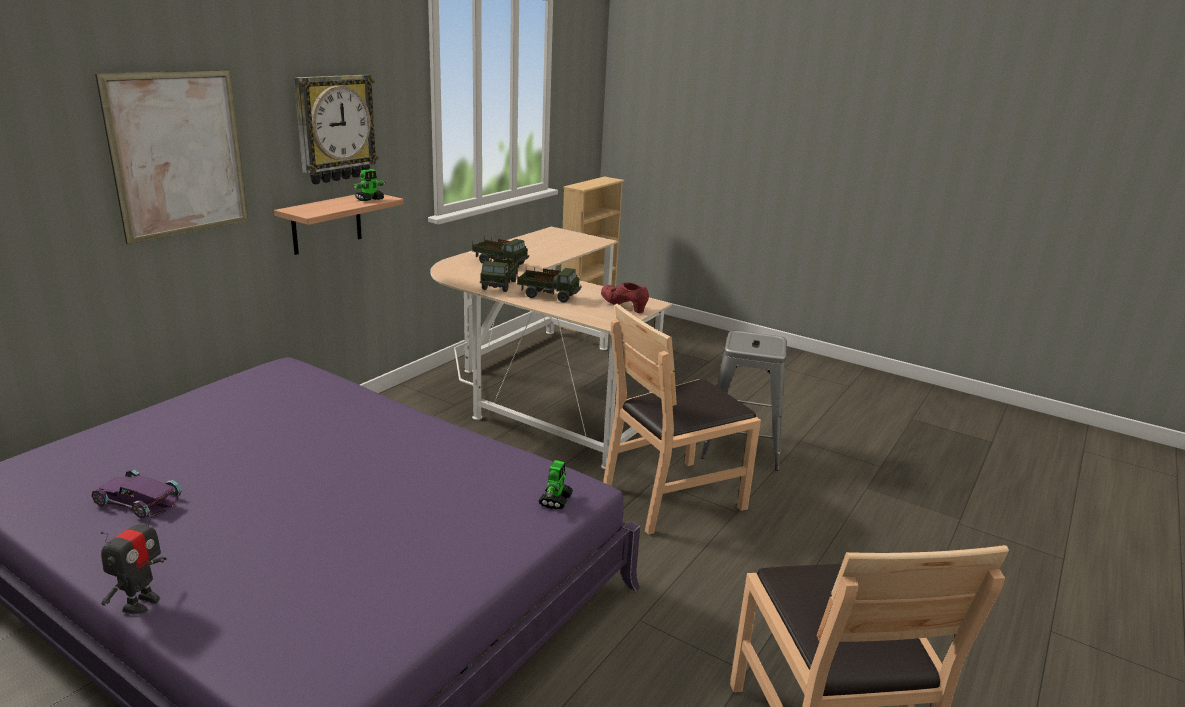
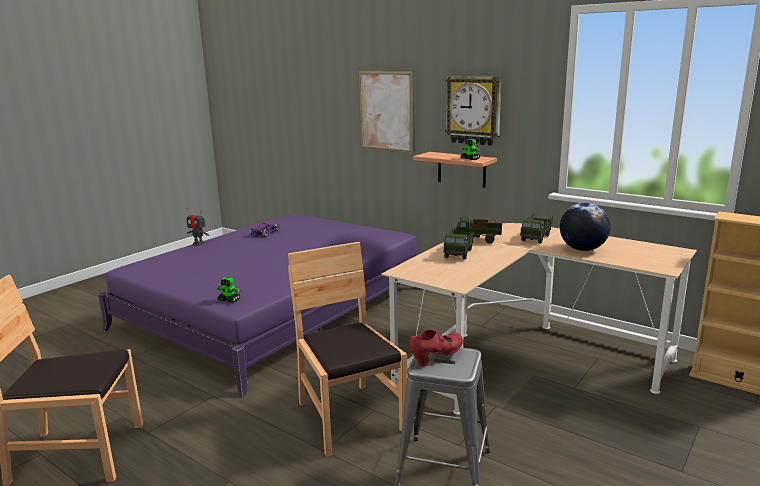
camera: 95 degrees right, 5 degrees down
(544, 254) = (582, 249): none -> globe
(624, 307) = (443, 275): red shoe -> red shoe (437, 357)

